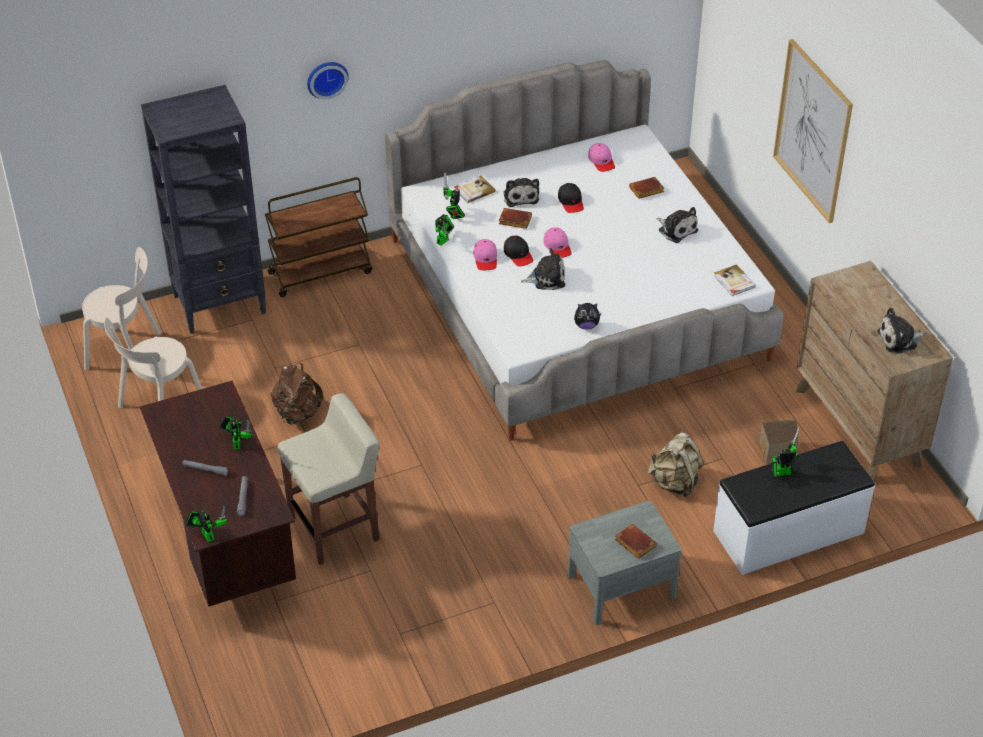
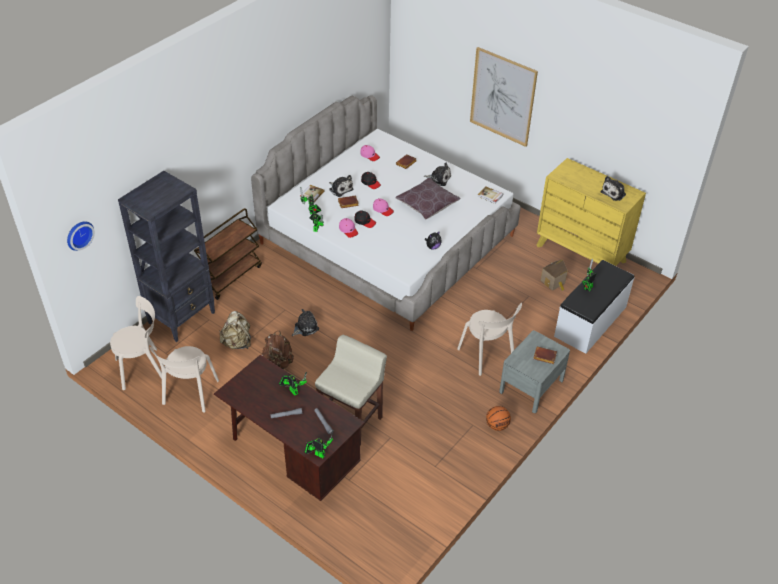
camera: 30 degrees left, 0 degrees up
(326, 78) = (216, 149): wall clock -> wall clock (78, 234)
(528, 618) = (497, 425): none -> basketball
(546, 278) = (390, 229): plush toy -> plush toy (305, 327)
(590, 518) = (487, 356): none -> beige chair
(628, 262) = (427, 204): none -> brown pillow
(674, 482) = (515, 318): beige backpack -> beige backpack (237, 343)
(858, 427) = (581, 253): brown dresser -> yellow dresser

